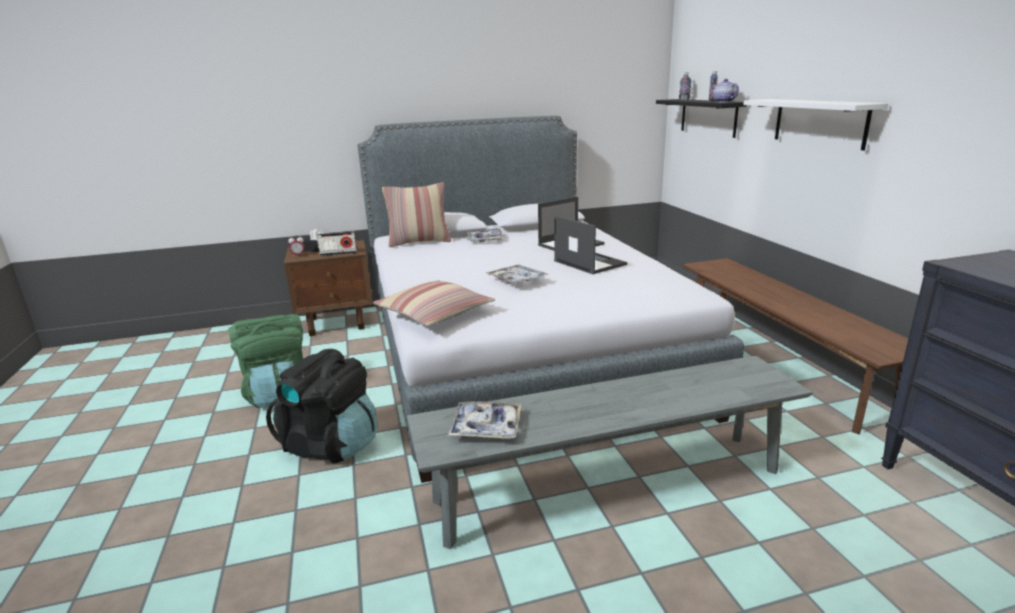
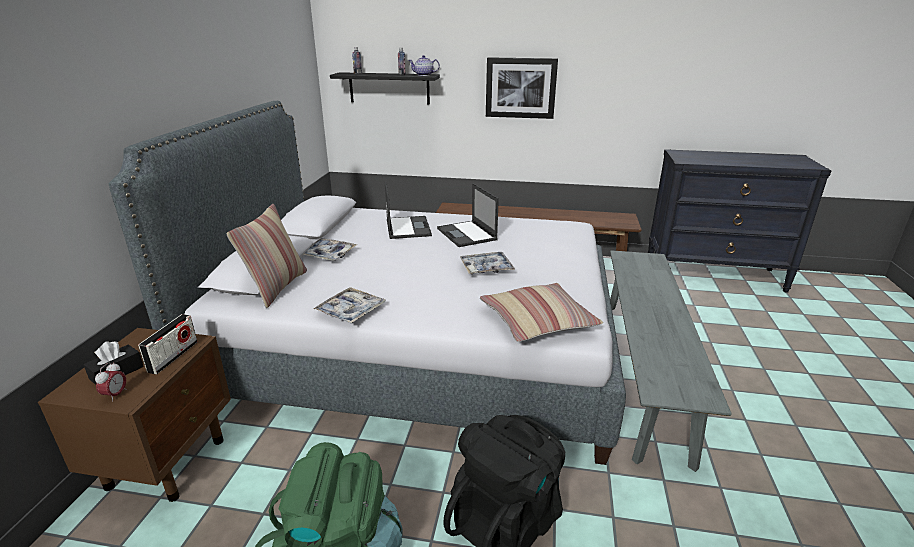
camera: 65 degrees left, 5 degrees up
(486, 427) = (675, 368): tray -> tray (351, 311)
(589, 262) = (467, 234): laptop -> laptop turned 105 degrees counterclockwise
(819, 122) = (520, 88): white shelf -> picture

